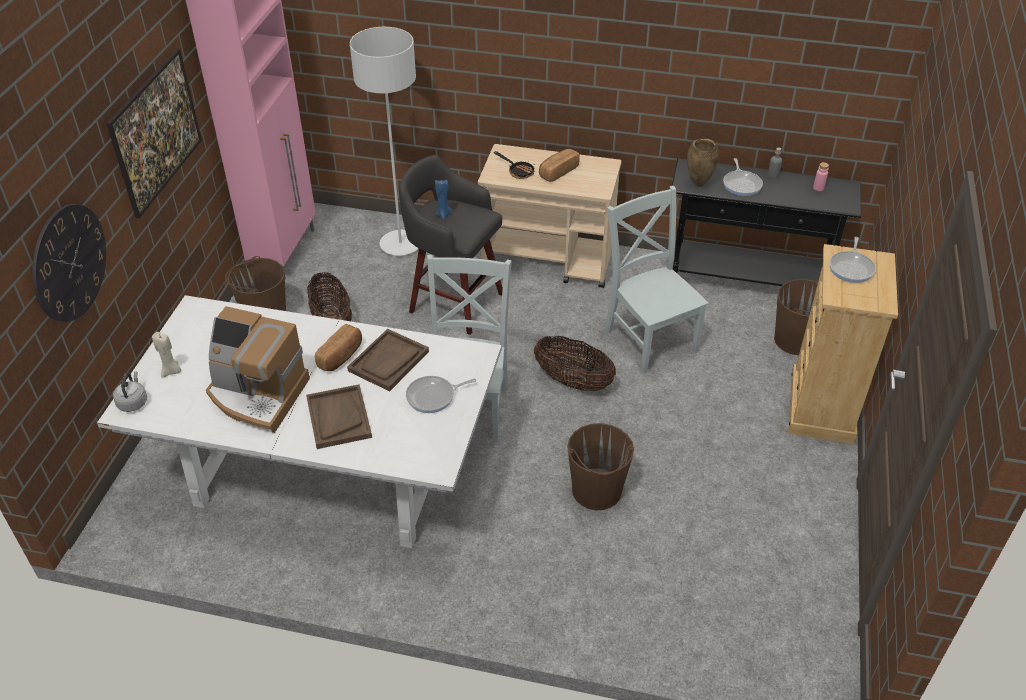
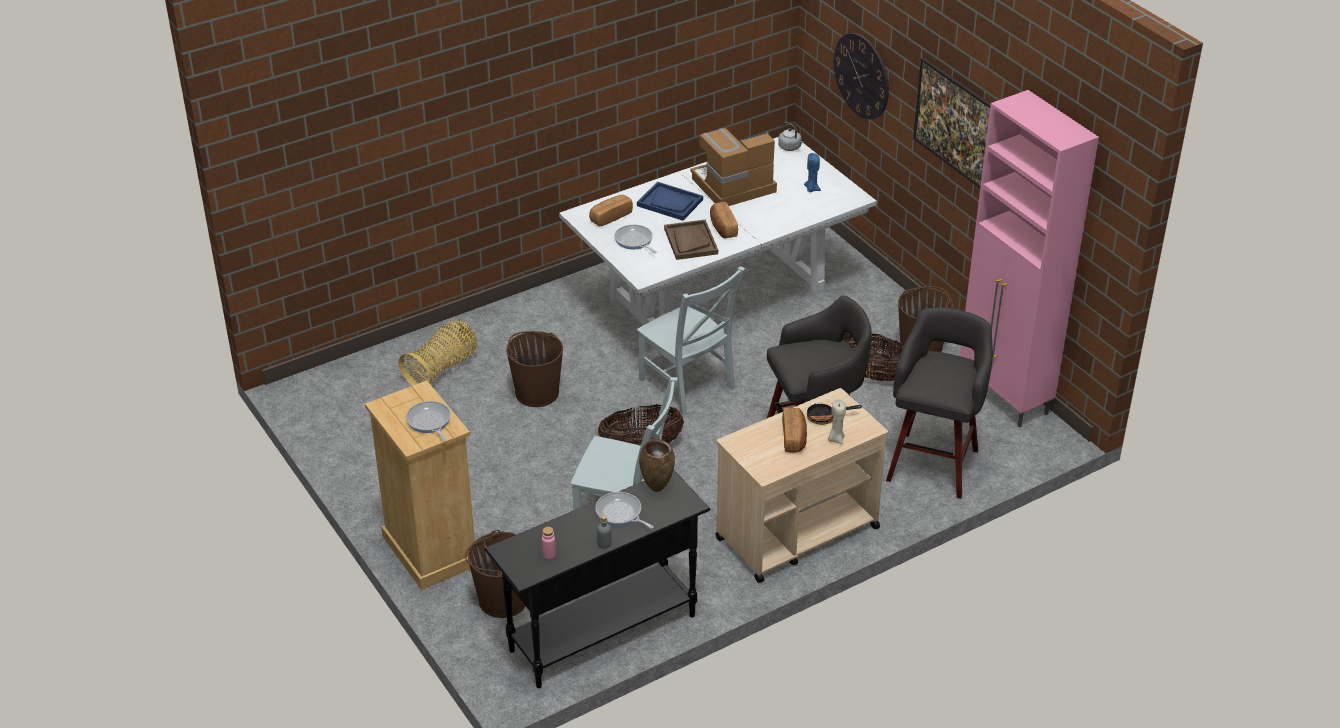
camera: 135 degrees right, 5 degrees down
(171, 371) = (800, 168): beige candle -> beige candle (836, 439)
(338, 418) = (670, 203): brown tray -> blue tray
(400, 244) = (933, 463): grey floor lamp -> grey stool
(414, 442) = (610, 217): none -> bread
(433, 397) = (634, 241): frying pan -> frying pan turned 60 degrees counterclockwise
(444, 215) = (824, 354): blue candle -> blue candle (811, 189)
(656, 585) = (442, 369): none -> basket

